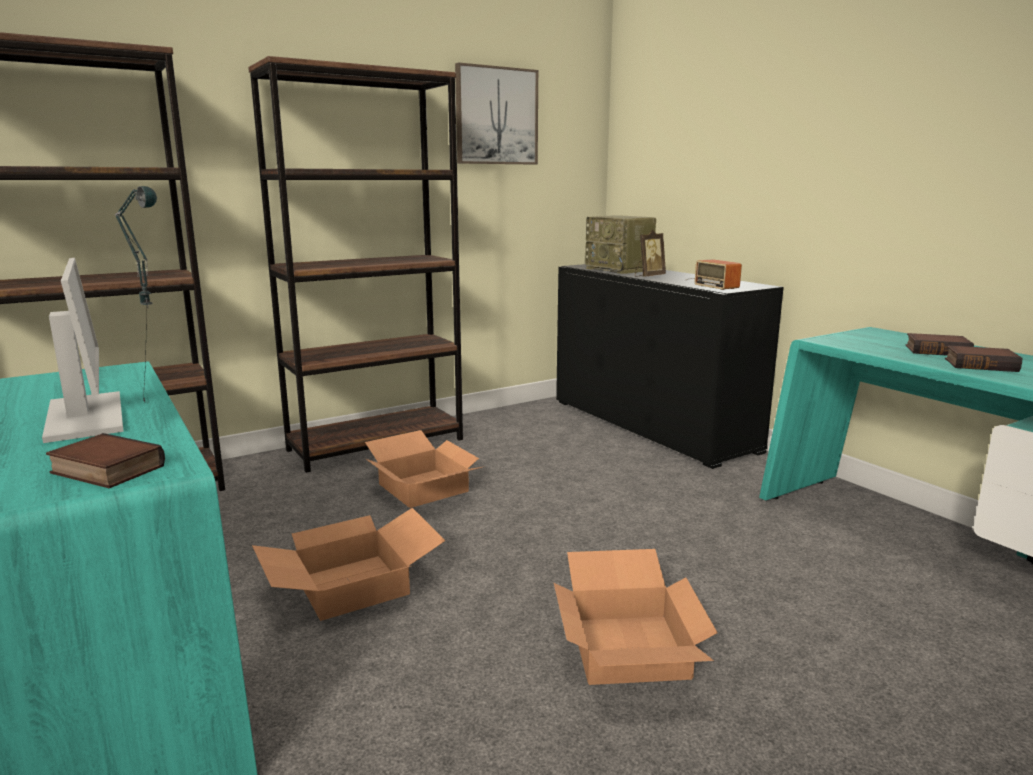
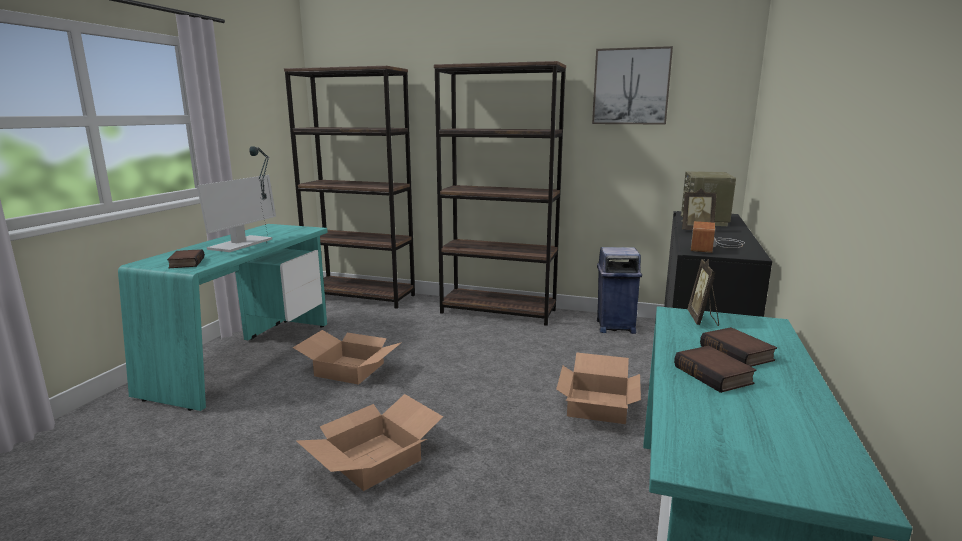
camera: 50 degrees right, 0 degrees up
(425, 488) = (469, 342): cardboard box -> cardboard box (598, 406)
(524, 418) = (614, 326): none -> blue trash can
(850, 339) = (703, 320): none -> picture frame

